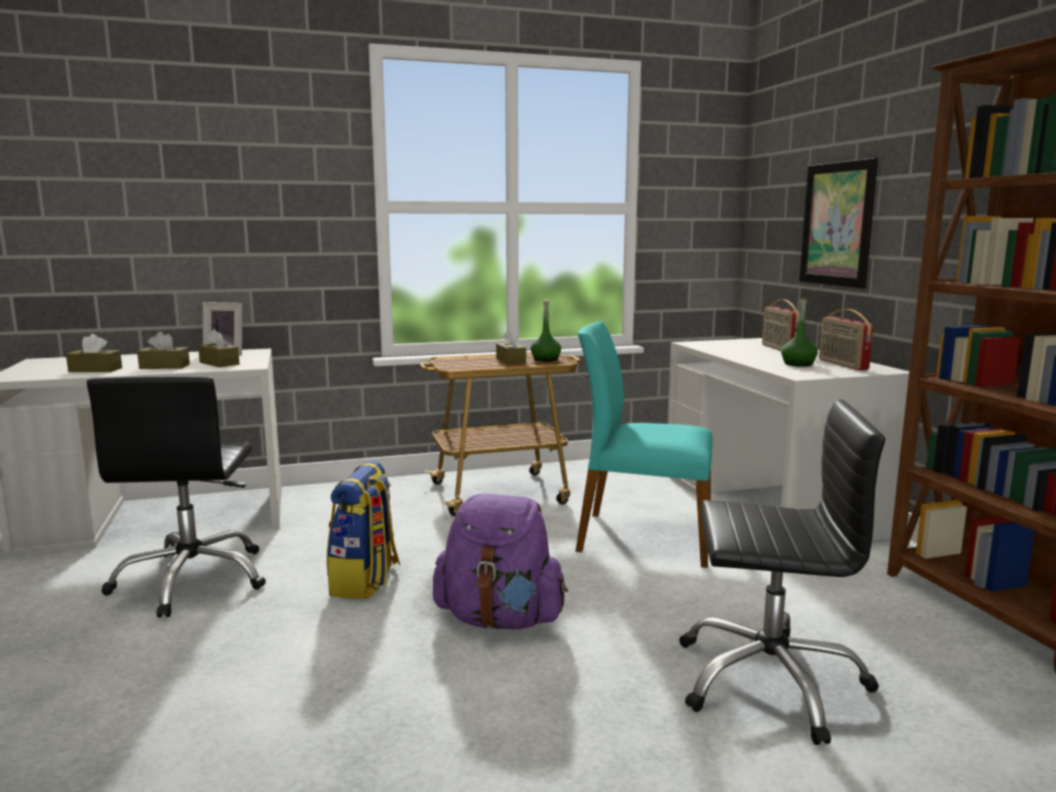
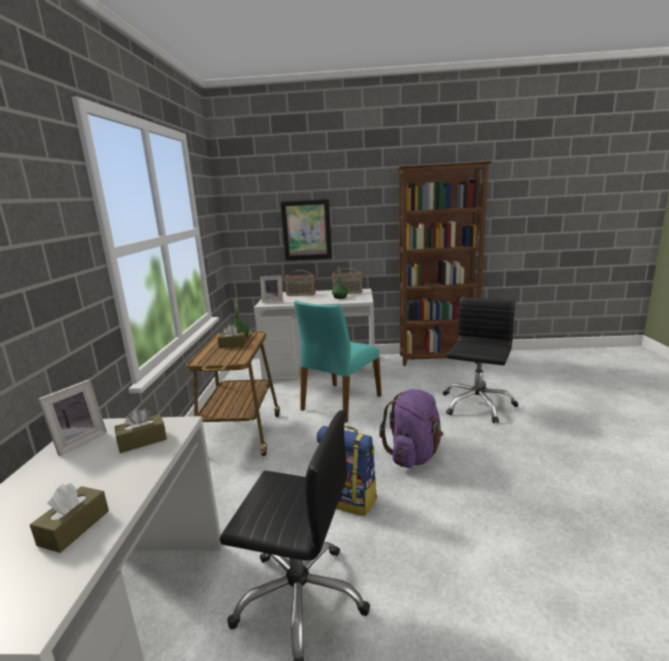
camera: 70 degrees left, 5 degrees up
(164, 366) = (119, 473): brown tissue box -> none
(714, 344) = (273, 301): none -> picture frame

